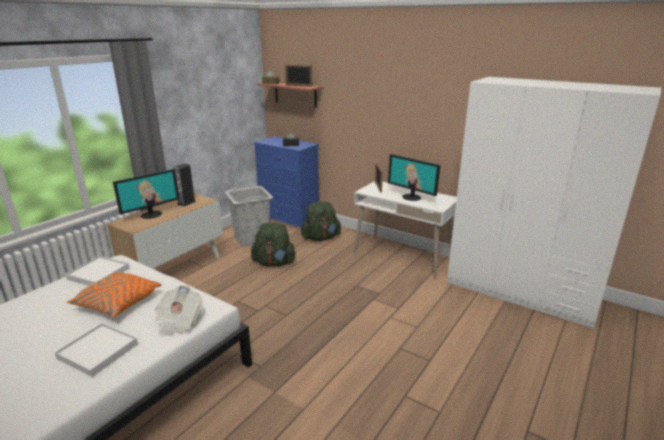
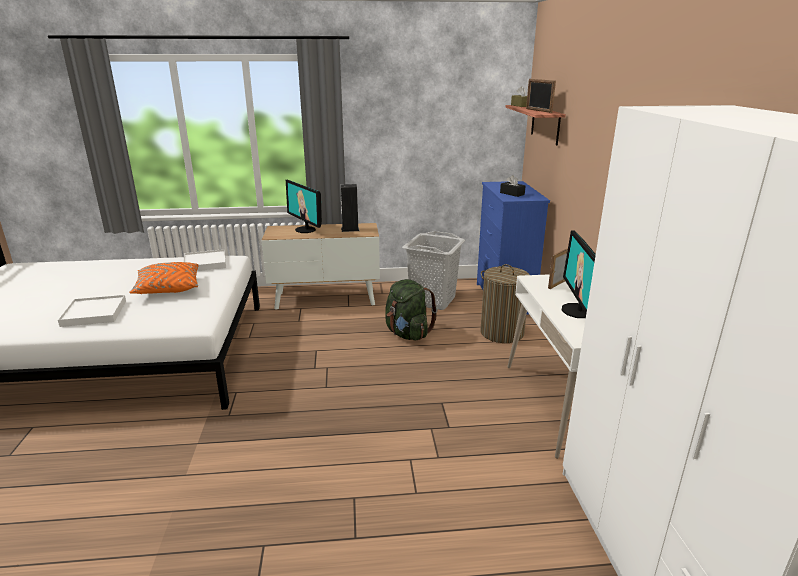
camera: 50 degrees right, 0 degrees up
(151, 214) = (306, 229): monitor -> monitor turned 45 degrees clockwise
(178, 321) = (160, 321): newspaper -> none
(321, 238) = (502, 333): green backpack -> laundry basket

